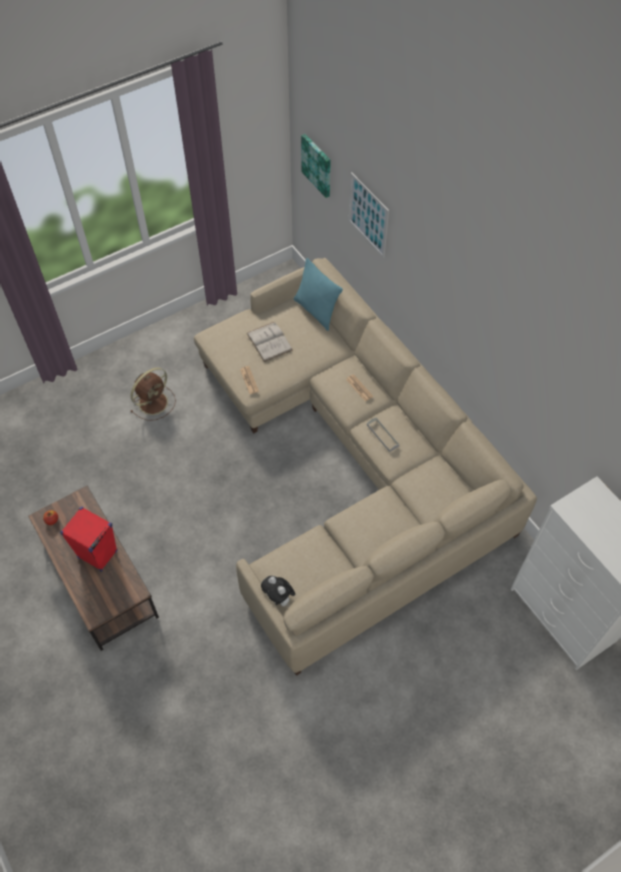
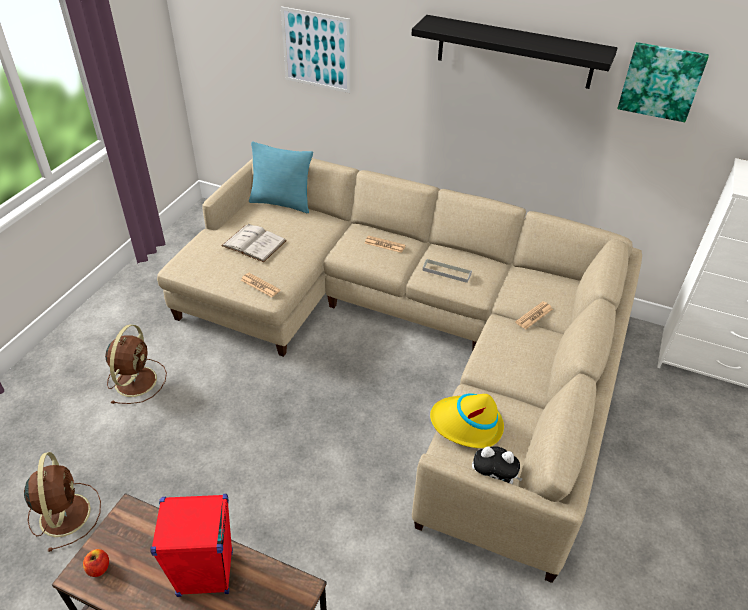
camera: 35 degrees left, 15 degrees down
(69, 471) = (65, 513): none -> brown fan
(295, 554) = (466, 425): none -> yellow hat
(317, 165) = (224, 35): picture -> picture (661, 81)
(412, 504) = (534, 316): none -> newspaper
(479, 305) = (514, 52): none -> black shelf

